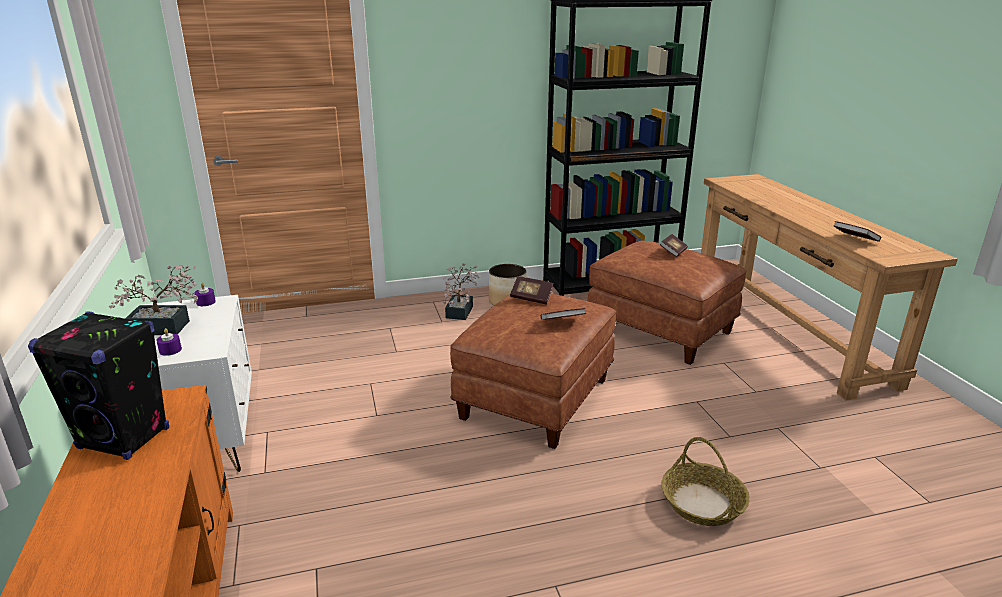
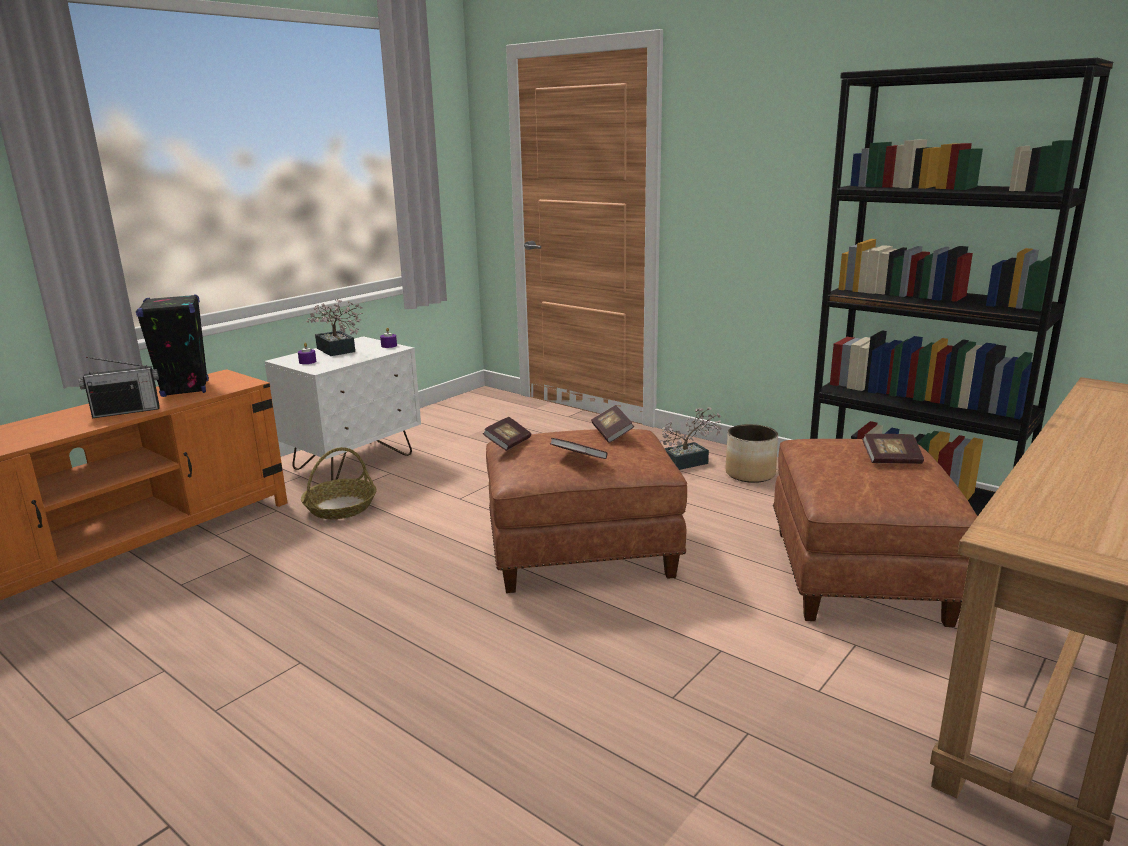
camera: 55 degrees right, 5 degrees down
(140, 495) = (126, 411): none -> radio
(703, 503) = (505, 714): basket -> basket (340, 507)
(854, 240) = (1045, 501): book -> book (508, 443)

